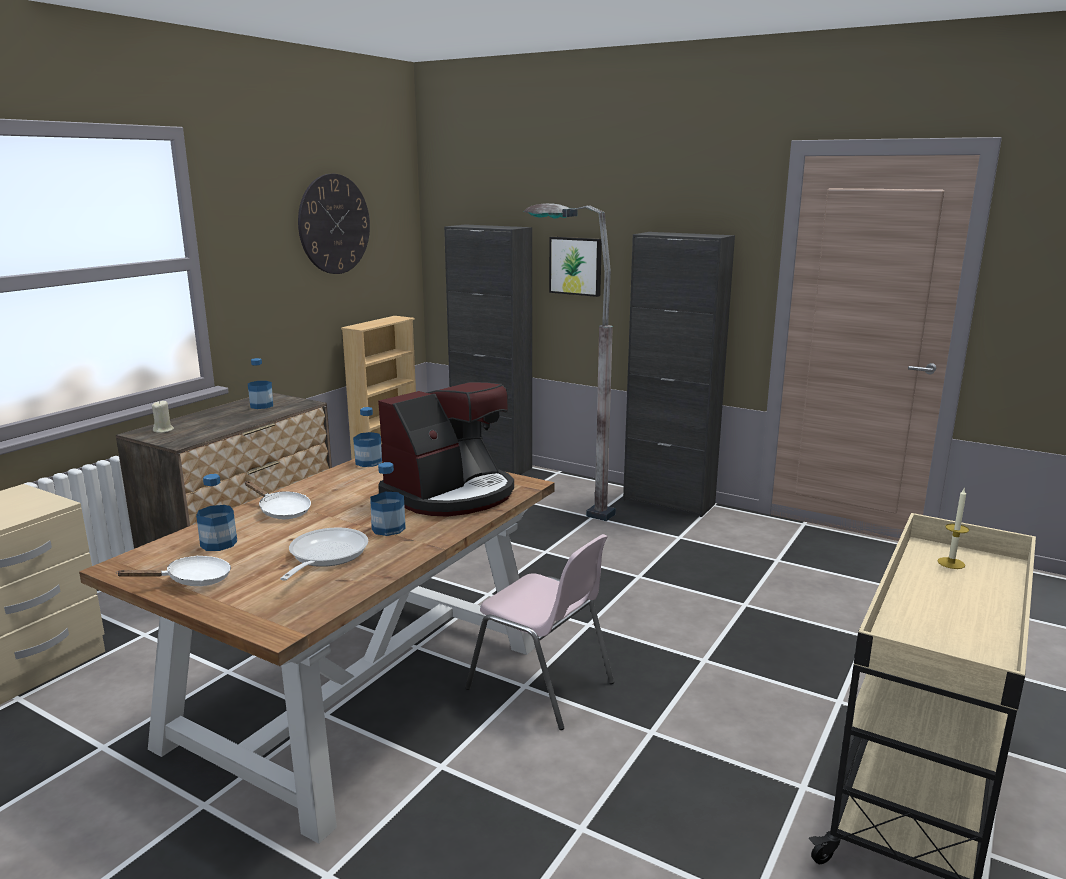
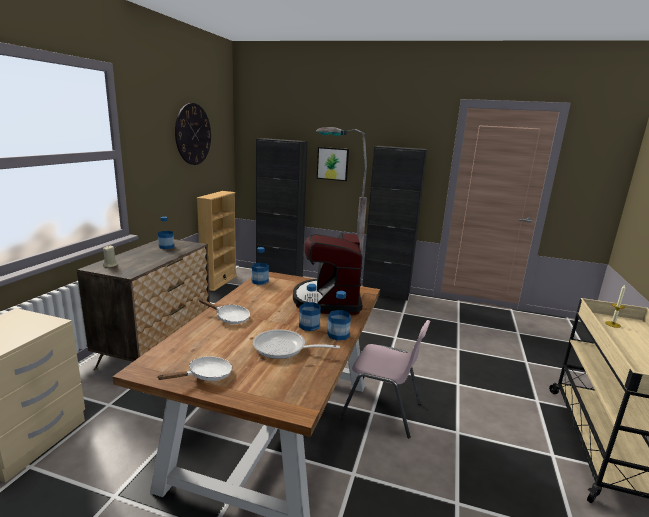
camera: 15 degrees left, 0 degrees up
(218, 543) = (204, 345): bottle -> bottle (338, 335)
(325, 556) = (284, 348): frying pan -> frying pan turned 75 degrees counterclockwise
(451, 494) = (328, 300): coffee machine -> coffee machine turned 150 degrees clockwise

